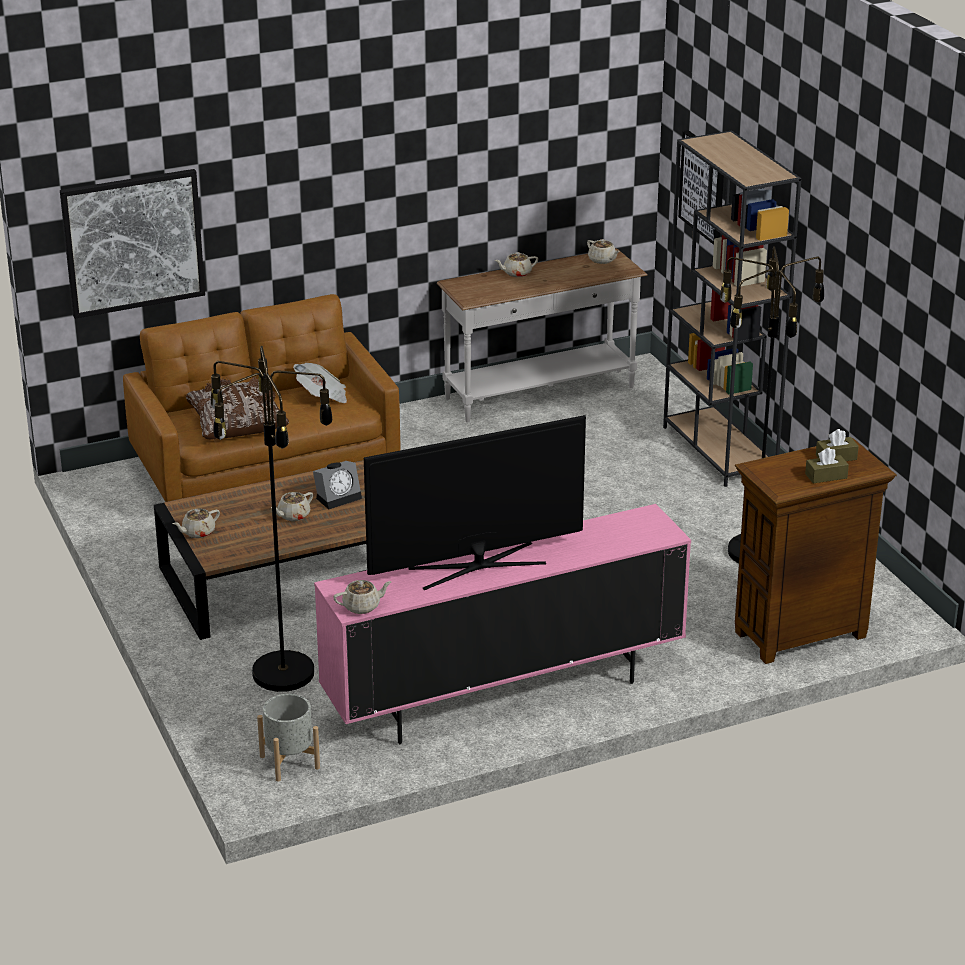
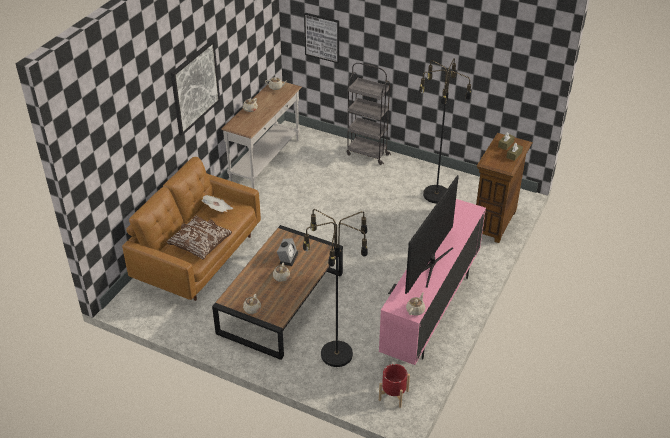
camera: 40 degrees left, 10 degrees up
(133, 242) = (113, 175): picture -> picture (195, 87)
(289, 762) = (393, 395): grey planter -> red planter
(720, 451) = (367, 154): bookcase -> grey cart

